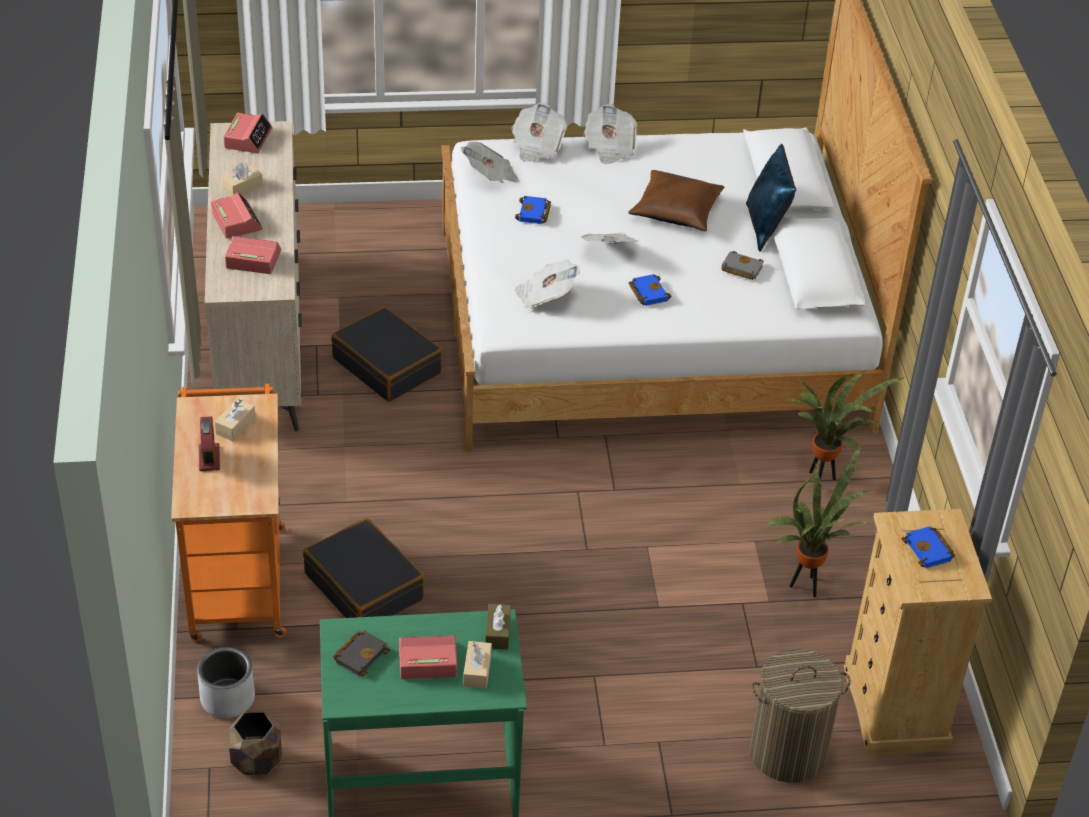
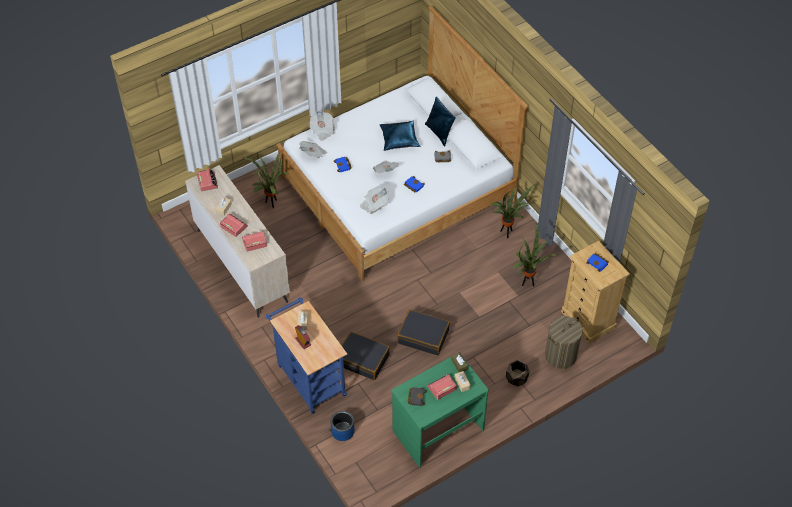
camera: 25 degrees left, 10 degrees up
(227, 698) = (342, 431): grey planter -> blue planter
(237, 574) = (309, 377): orange cart -> blue cart
(256, 759) = (371, 450): brown planter -> brown planter (516, 379)
(387, 365) = (303, 255): black suitcase -> black suitcase (423, 336)
(392, 262) = (271, 203): none -> potted plant
(609, 147) = (352, 118): newspaper -> none
(677, 210) = (399, 139): brown pillow -> blue pillow

